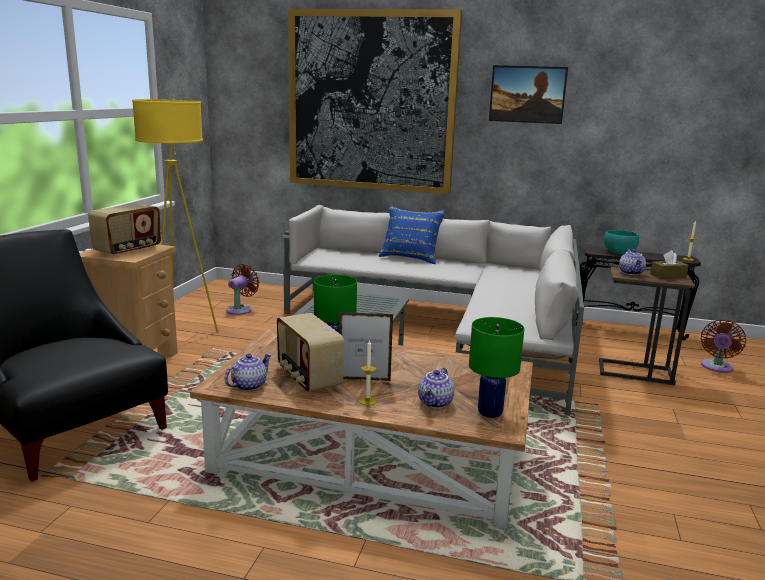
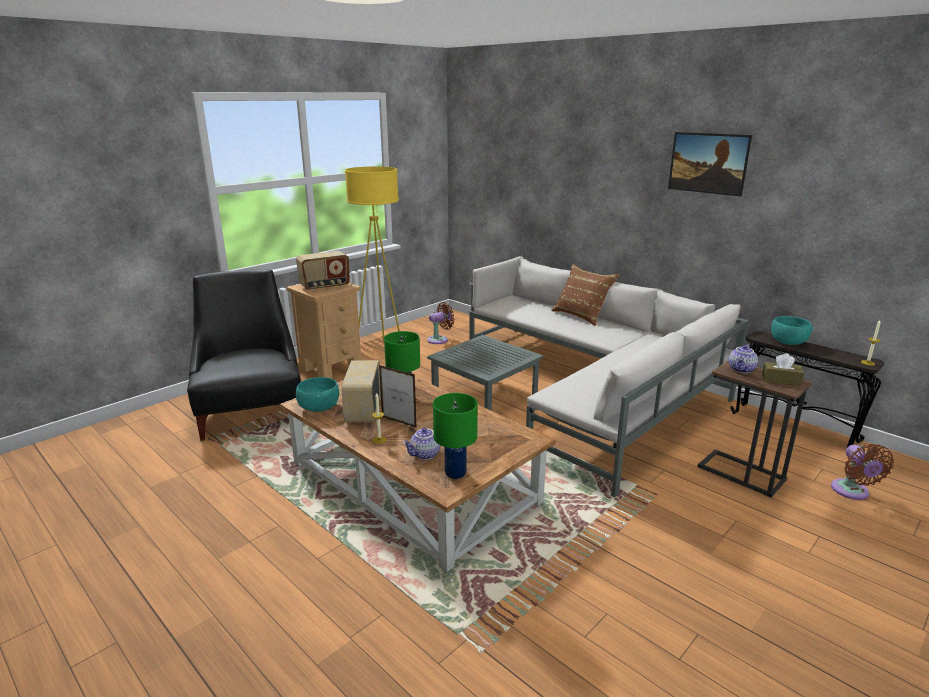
camera: 30 degrees right, 5 degrees up
(249, 385) = (318, 408): teapot -> turquoise bowl
(371, 102) = (567, 165): picture -> none
(410, 257) = (582, 315): blue pillow -> brown pillow
(716, 368) = (852, 492): brown fan -> brown fan turned 60 degrees counterclockwise

